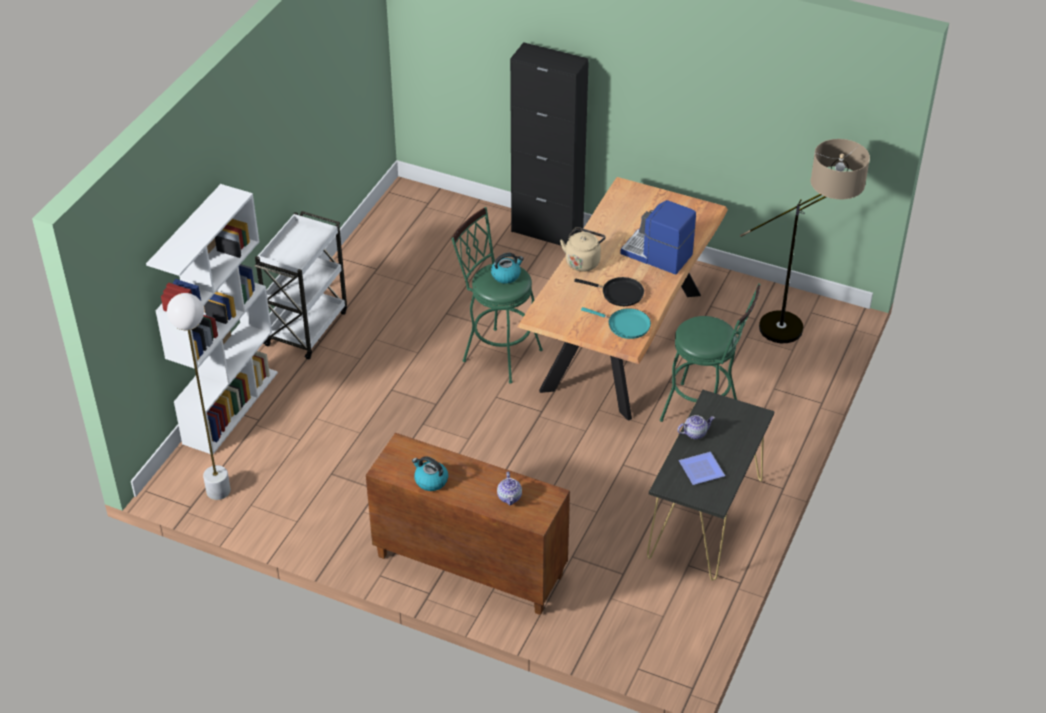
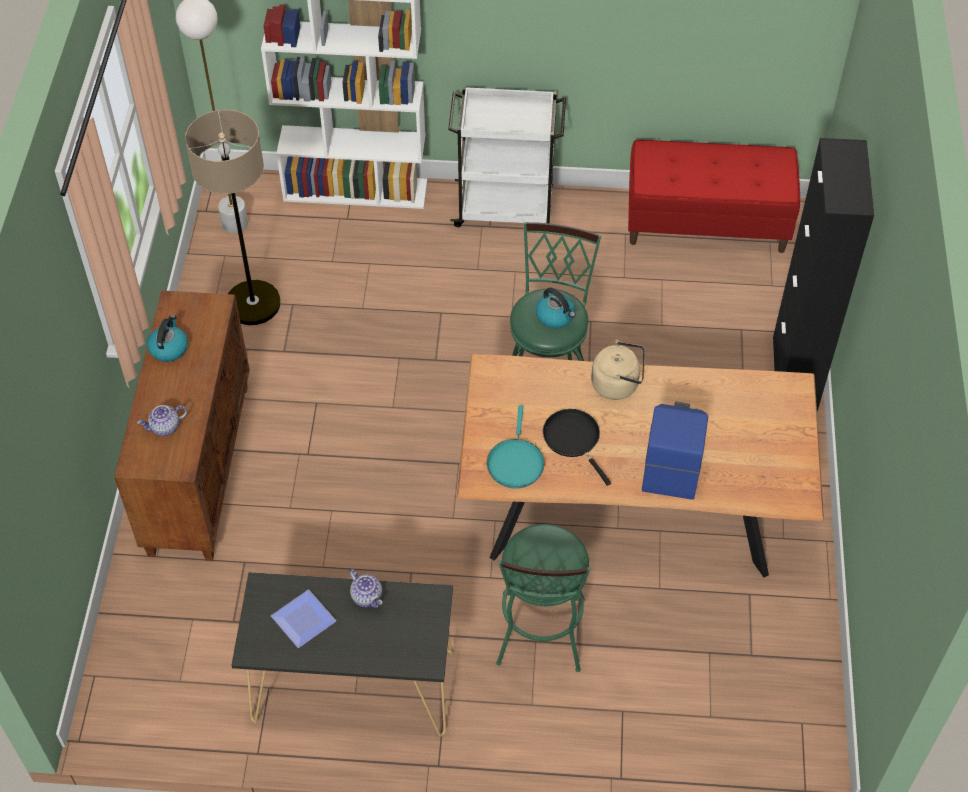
camera: 70 degrees right, 10 degrees up
(390, 230) = (706, 223): none -> red bench
(619, 293) = (573, 439): black frying pan -> black frying pan turned 150 degrees clockwise
(799, 330) = (756, 715): floor lamp -> floor lamp (256, 321)

